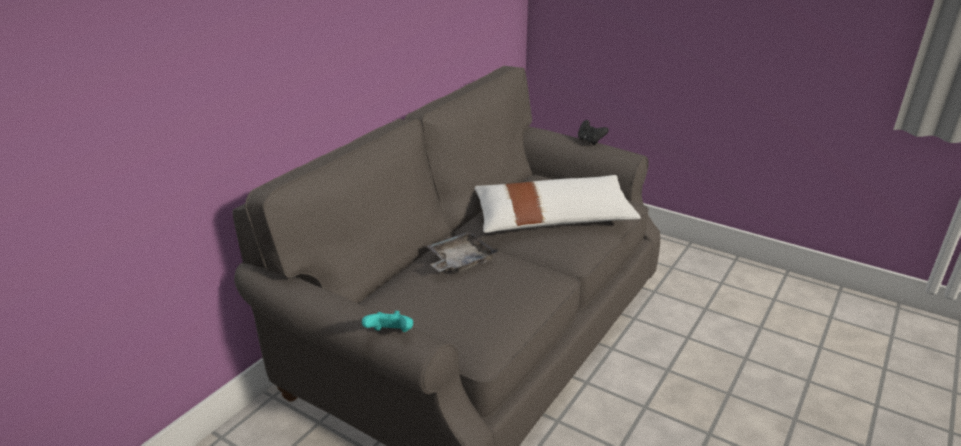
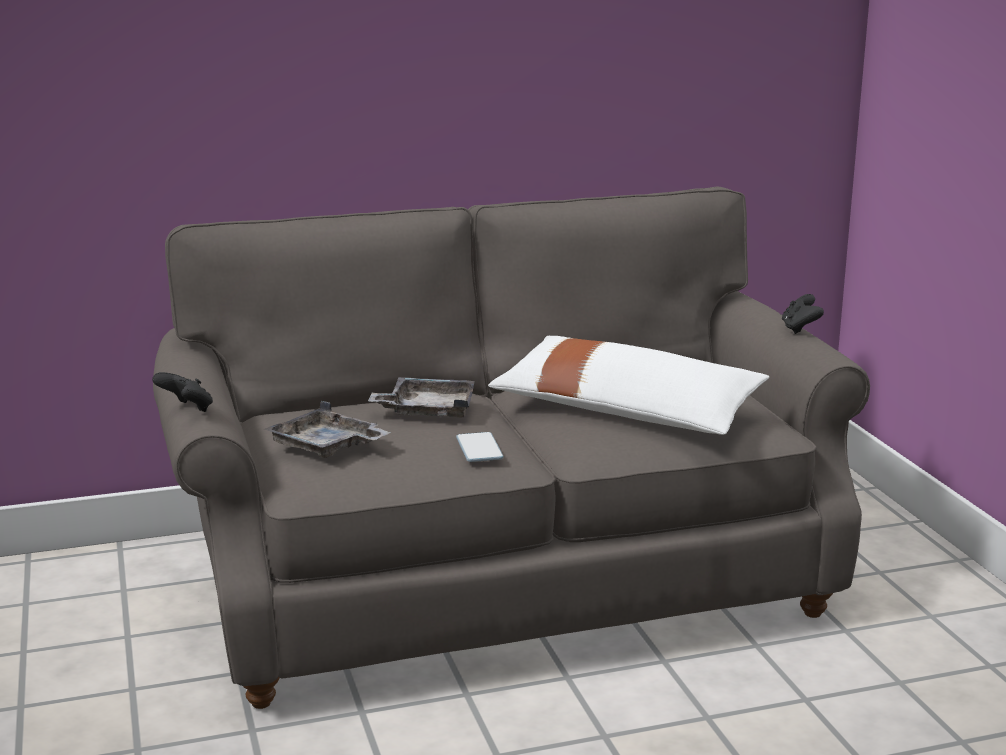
camera: 40 degrees right, 10 degrees down
(390, 335) = (187, 409): turquoise game controller -> black game controller
(451, 315) = (326, 447): none -> grey tray
(531, 277) = (479, 449): none -> phone

